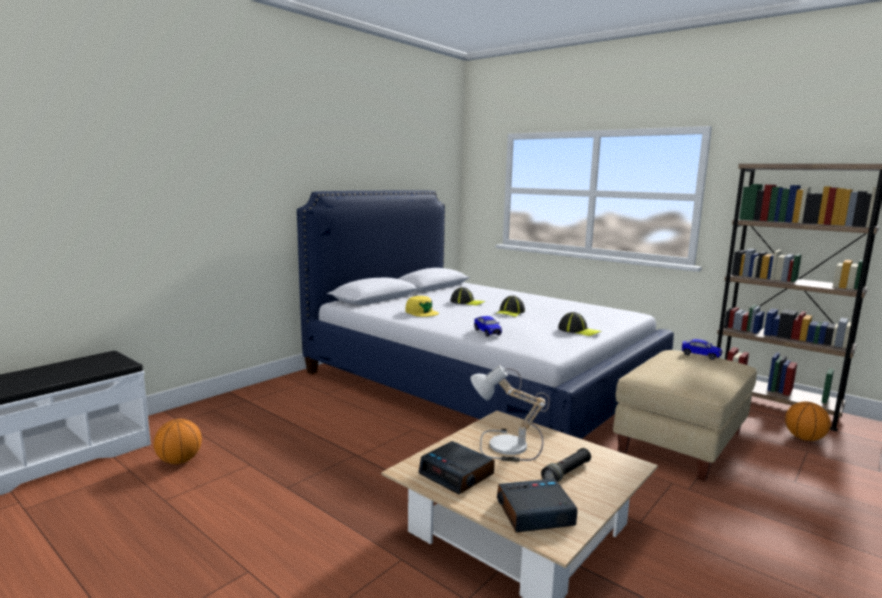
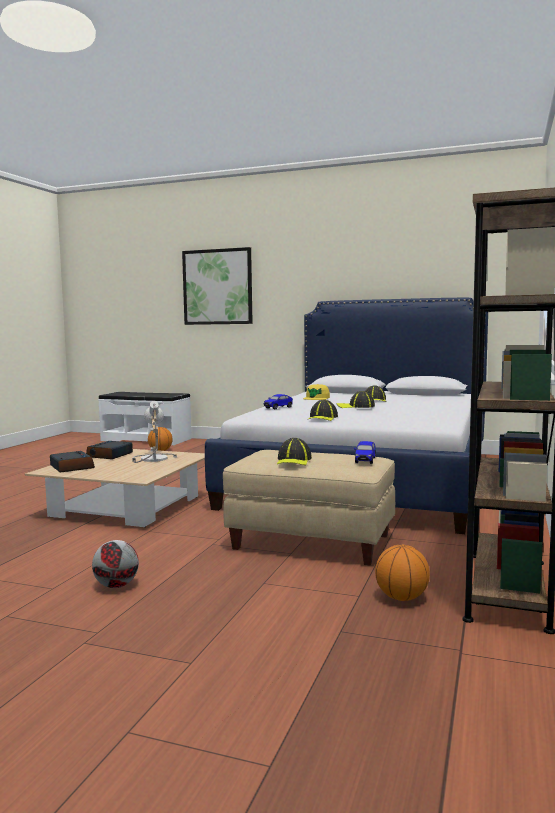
camera: 70 degrees right, 5 degrees down
(155, 163) = (217, 287): none -> picture
(566, 473) = (121, 469): black flashlight -> none
(705, 374) = (294, 460): none -> cap
(838, 565) = (116, 586): none -> football

